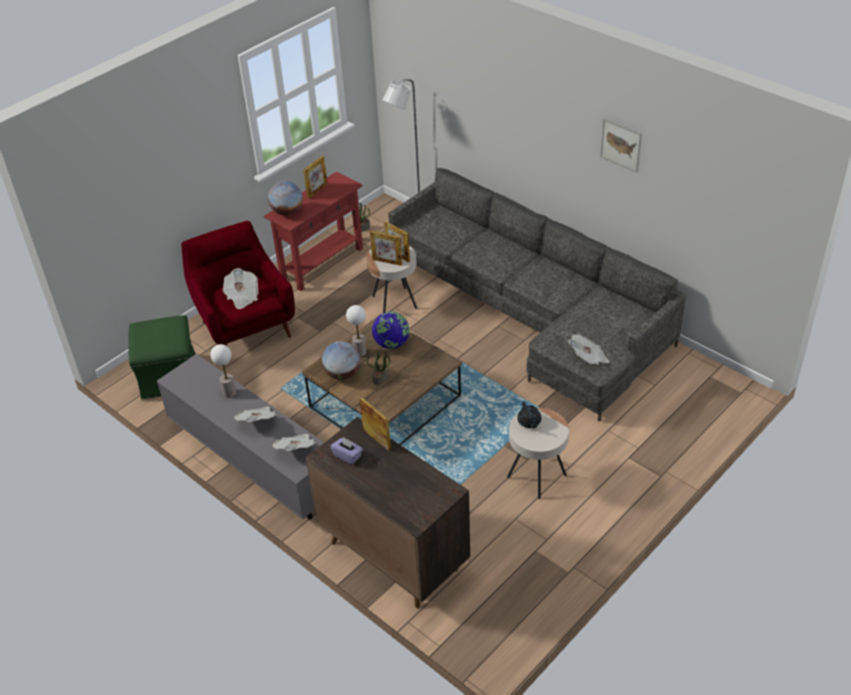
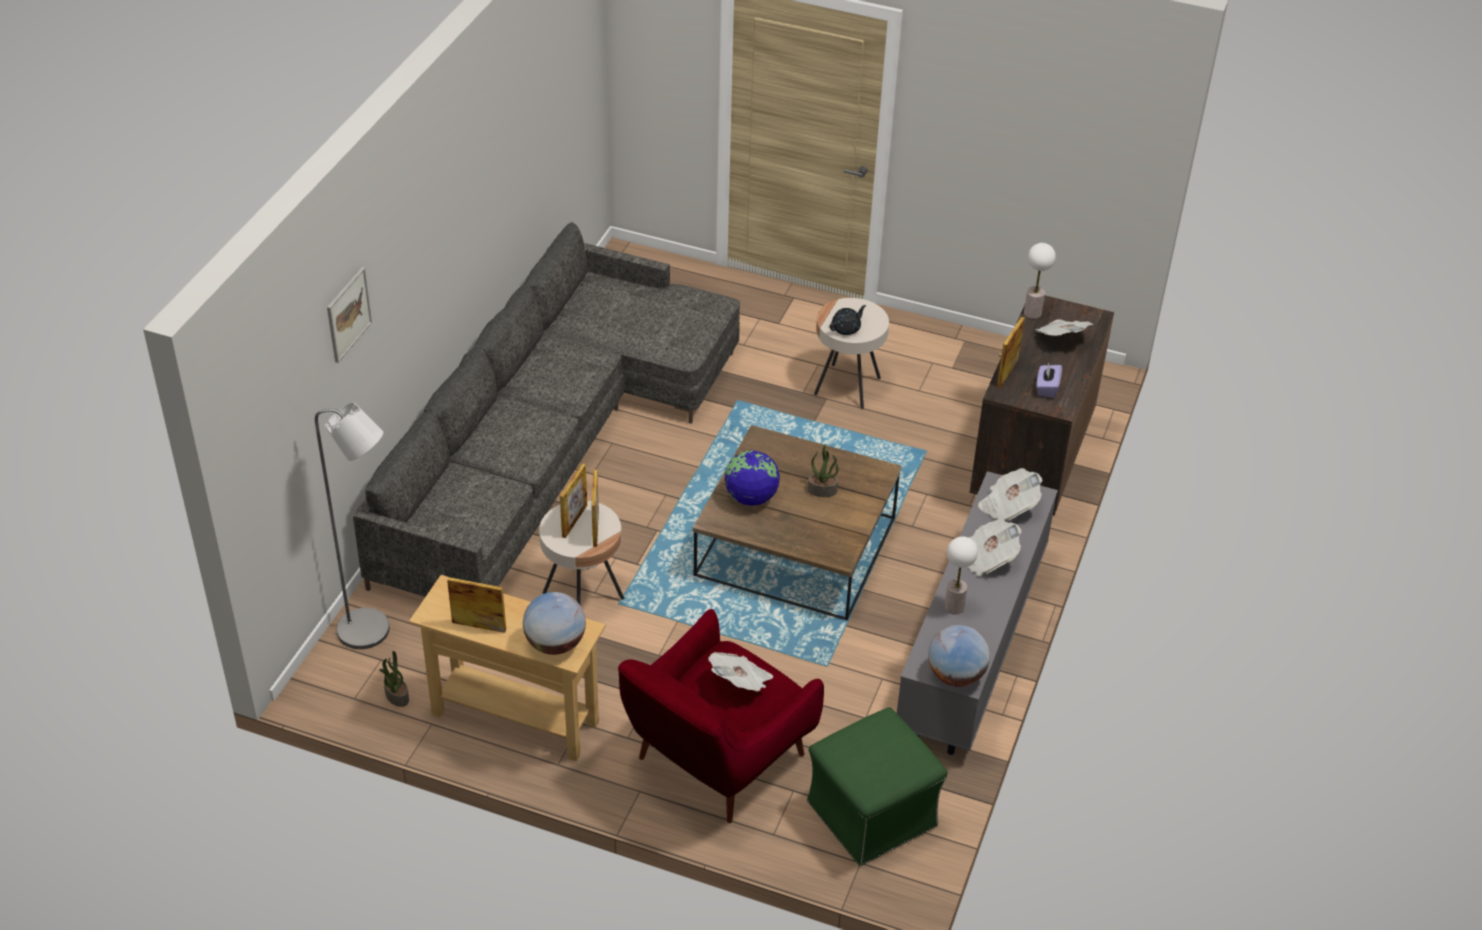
camera: 115 degrees left, 0 degrees up
(322, 263) = (515, 718): red console table -> beige console table
(342, 374) = (834, 529): globe -> globe (955, 675)
(360, 352) = (784, 524): table lamp -> table lamp (1032, 313)
(588, 358) = (701, 312): newspaper -> newspaper (1061, 338)
(621, 145) = (490, 154): picture -> picture (348, 314)

